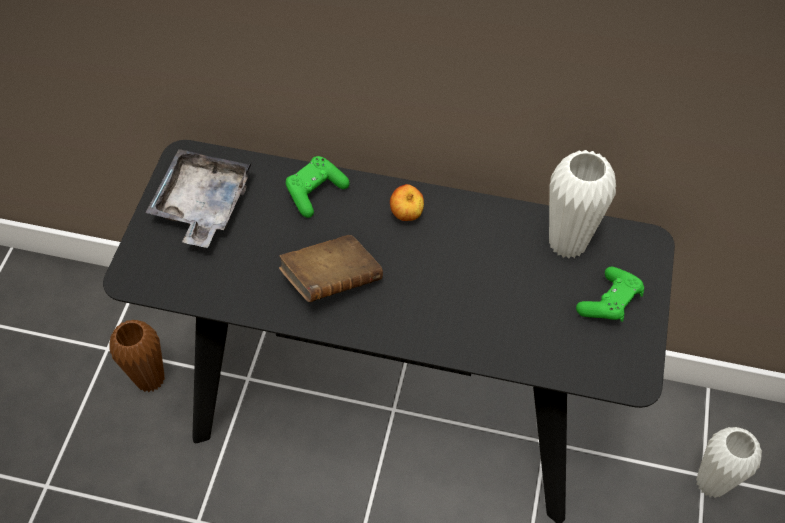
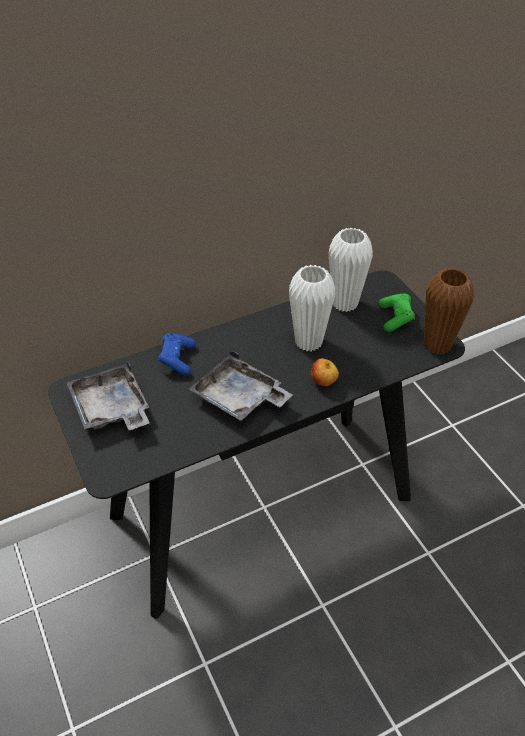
camera: 40 degrees left, 10 degrees down
(150, 379) = (86, 603): brown vase -> brown vase (437, 345)
(315, 192) = (177, 359): green game controller -> blue game controller
(331, 281) = (239, 398): brown book -> grey tray
(407, 215) = (245, 340): apple -> apple (323, 382)
(711, 483) = (459, 426): white vase -> white vase (308, 342)

